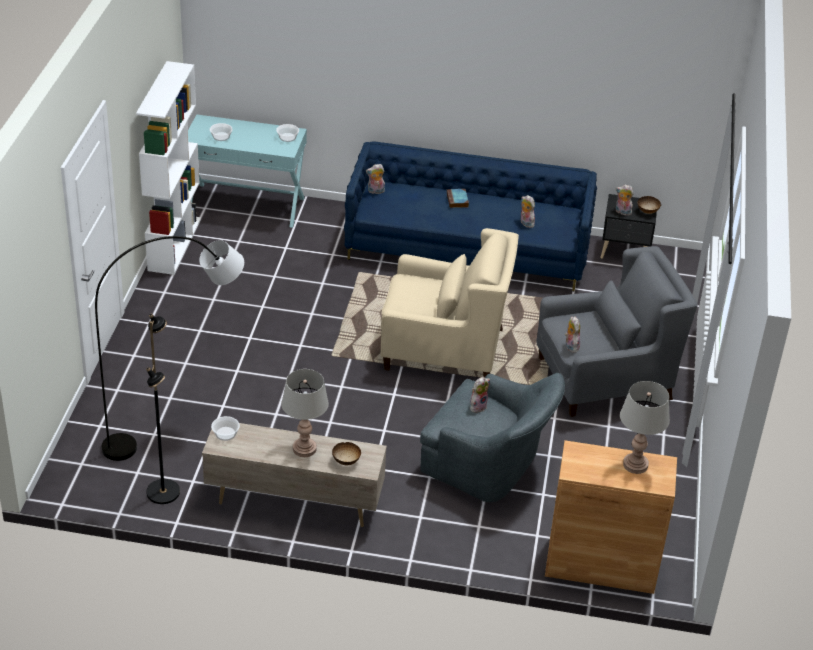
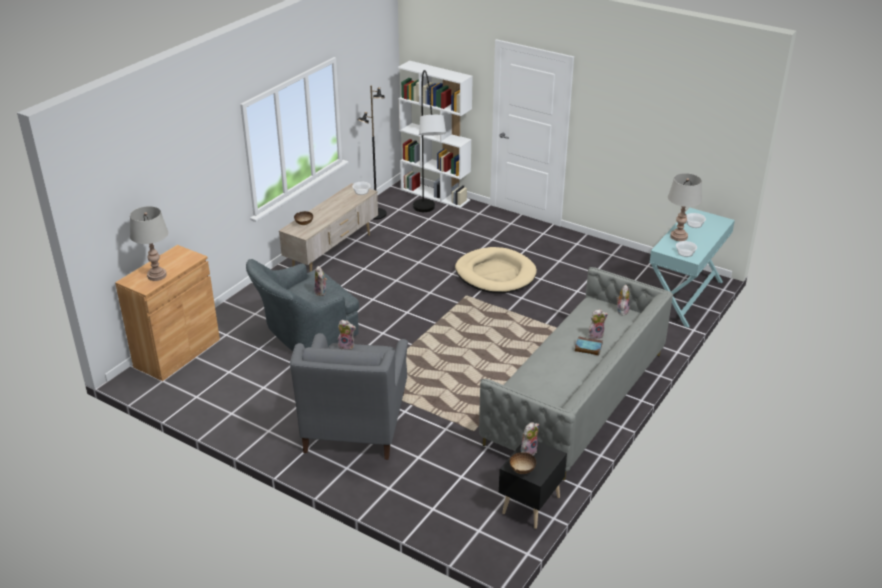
camera: 115 degrees right, 5 degrees down
(174, 244) = (637, 257): white bookcase -> white bookcase (435, 195)
(270, 343) = (495, 274): none -> beige dog bed
(304, 449) = (326, 213): grey table lamp -> grey table lamp (679, 237)
(443, 349) = (444, 348): beige armchair -> none
(467, 249) = (576, 398): blue sofa -> grey sofa
(525, 223) = (535, 379): plush toy -> plush toy (595, 335)

